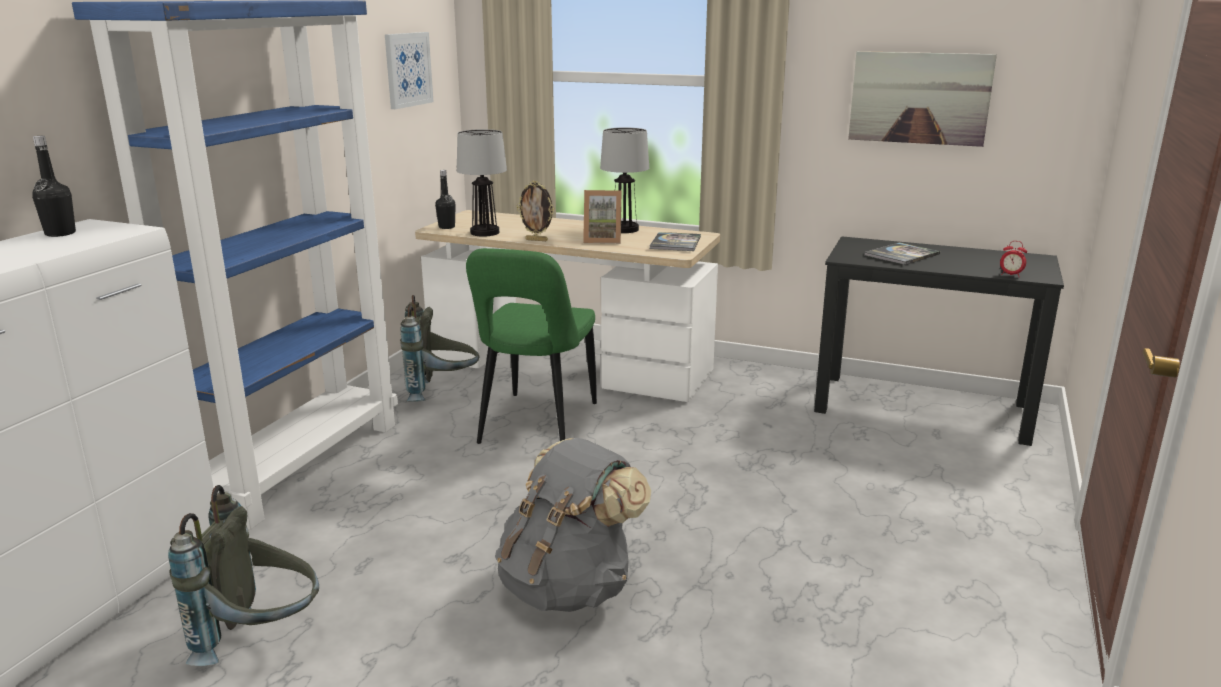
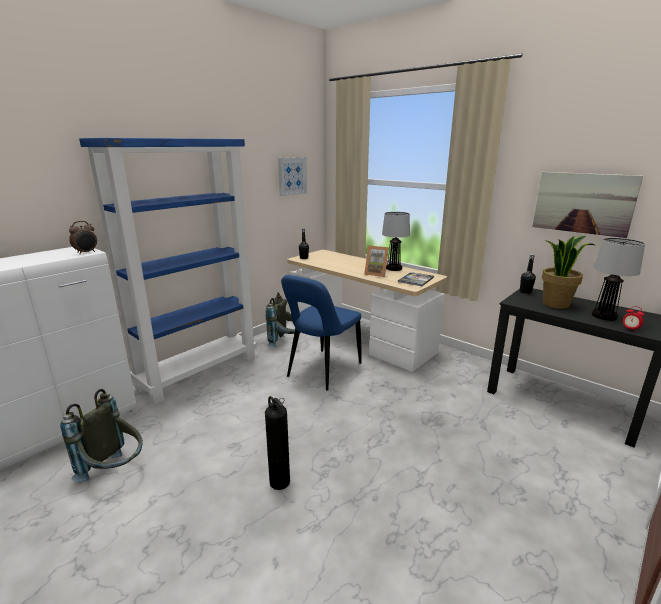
camera: 20 degrees right, 0 degrees up
(60, 233) = (59, 251): black bottle -> black bottle (525, 292)
(126, 231) = (86, 252): none -> alarm clock
(485, 233) = (319, 263): table lamp -> table lamp (604, 316)
(536, 240) = (341, 270): picture frame -> none
(536, 426) = (322, 371): green chair -> blue chair
(569, 587) = (279, 481): grey backpack -> fire extinguisher
(901, 255) = (555, 304): book -> potted plant

